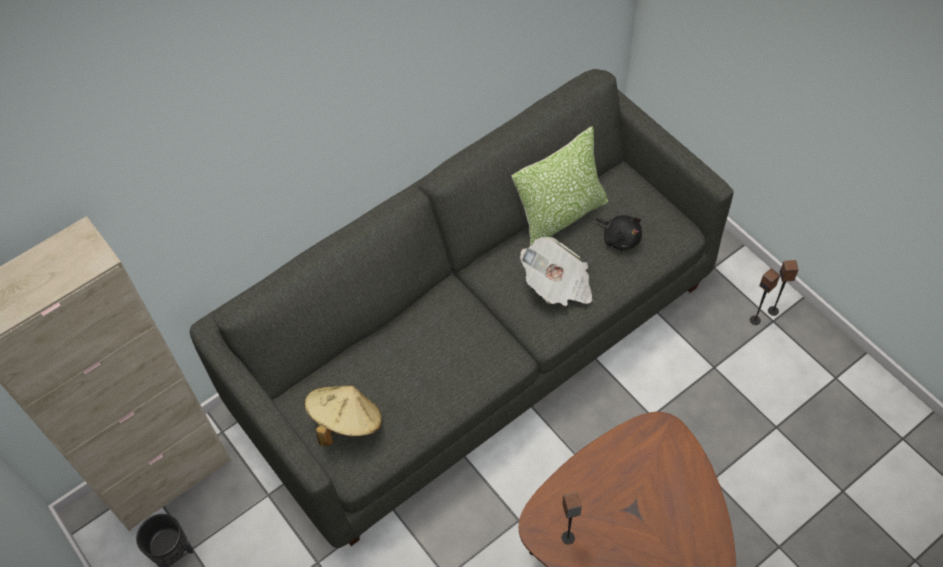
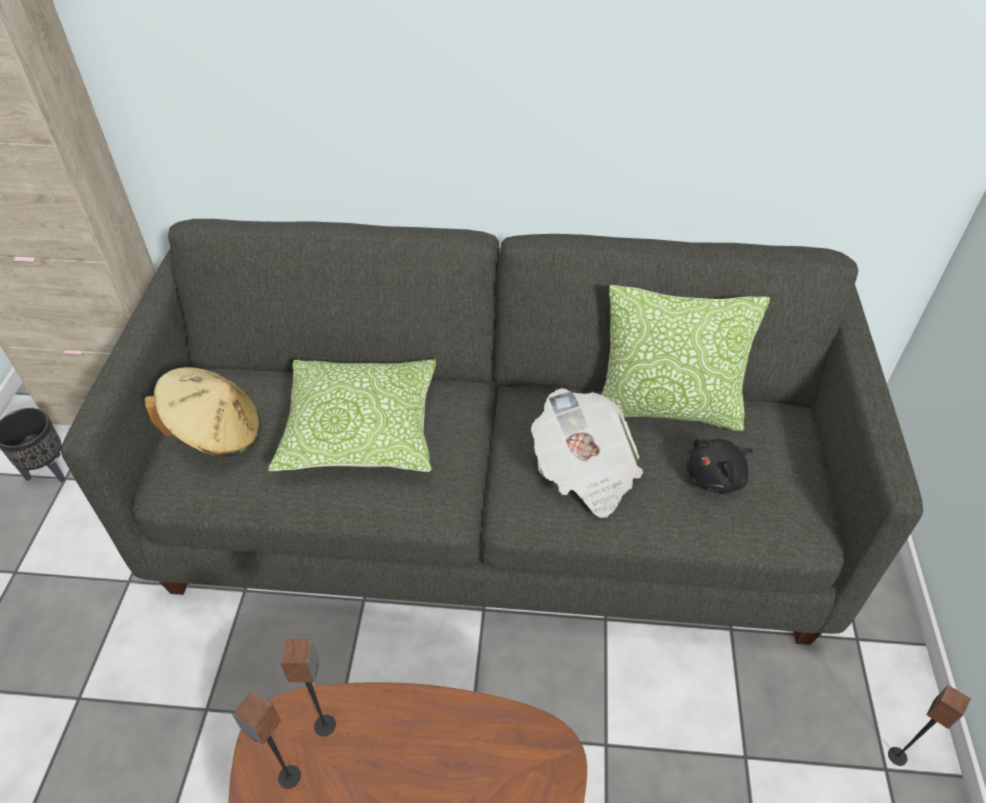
camera: 40 degrees right, 10 degrees down
(422, 355) = (361, 430): none -> pillow
(620, 238) = (716, 477): black plush toy -> black plush toy turned 60 degrees clockwise
(755, 320) = (859, 746): speaker -> speaker (325, 725)

